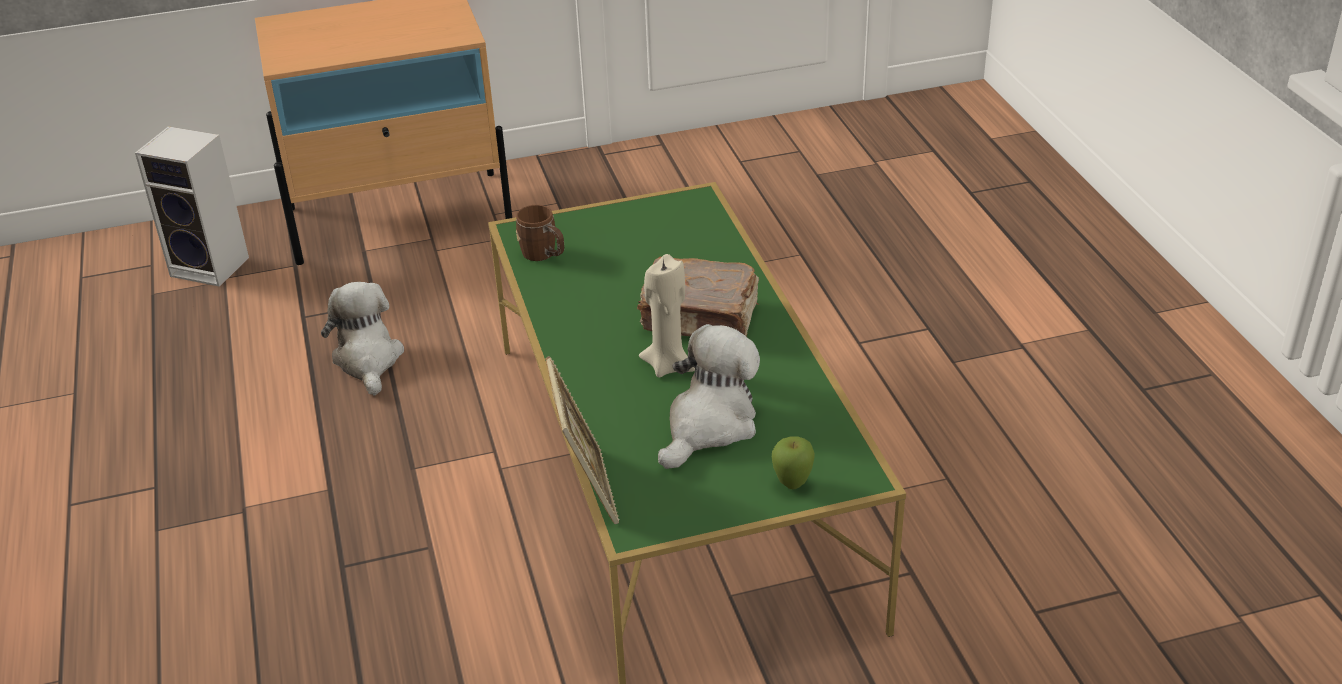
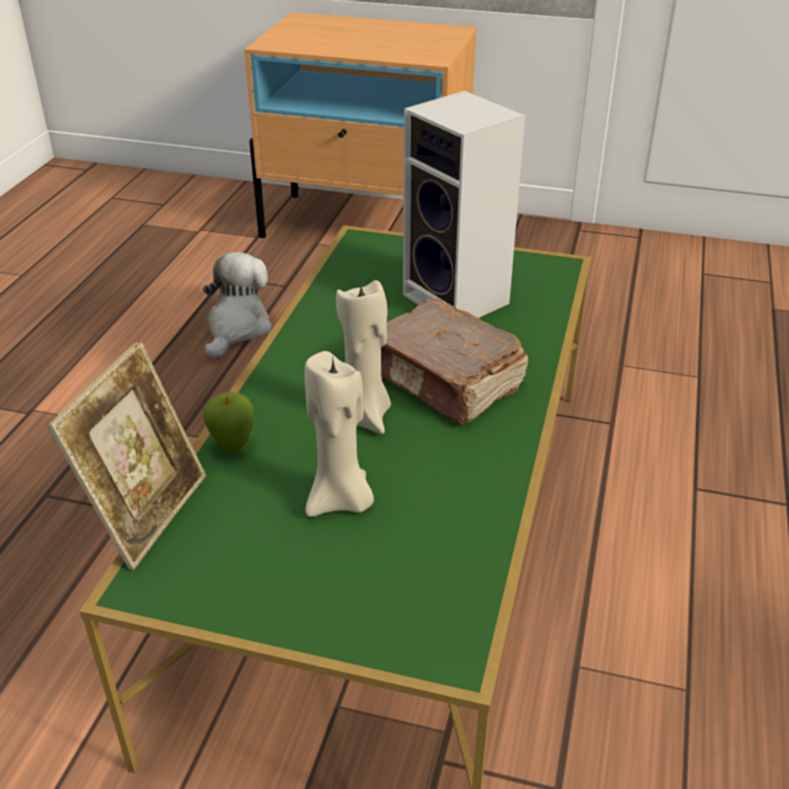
camera: 30 degrees right, 0 degrees up
(213, 266) = (201, 219): speaker -> speaker (460, 300)
(544, 256) = (359, 269): brown mug -> none
(709, 425) = (341, 501): plush toy -> beige candle
(792, 484) = (361, 619): apple -> apple (233, 448)

